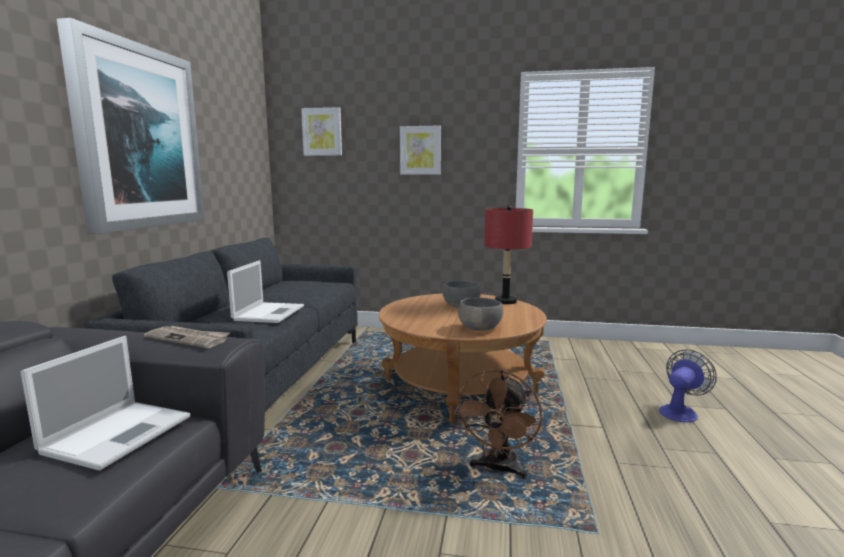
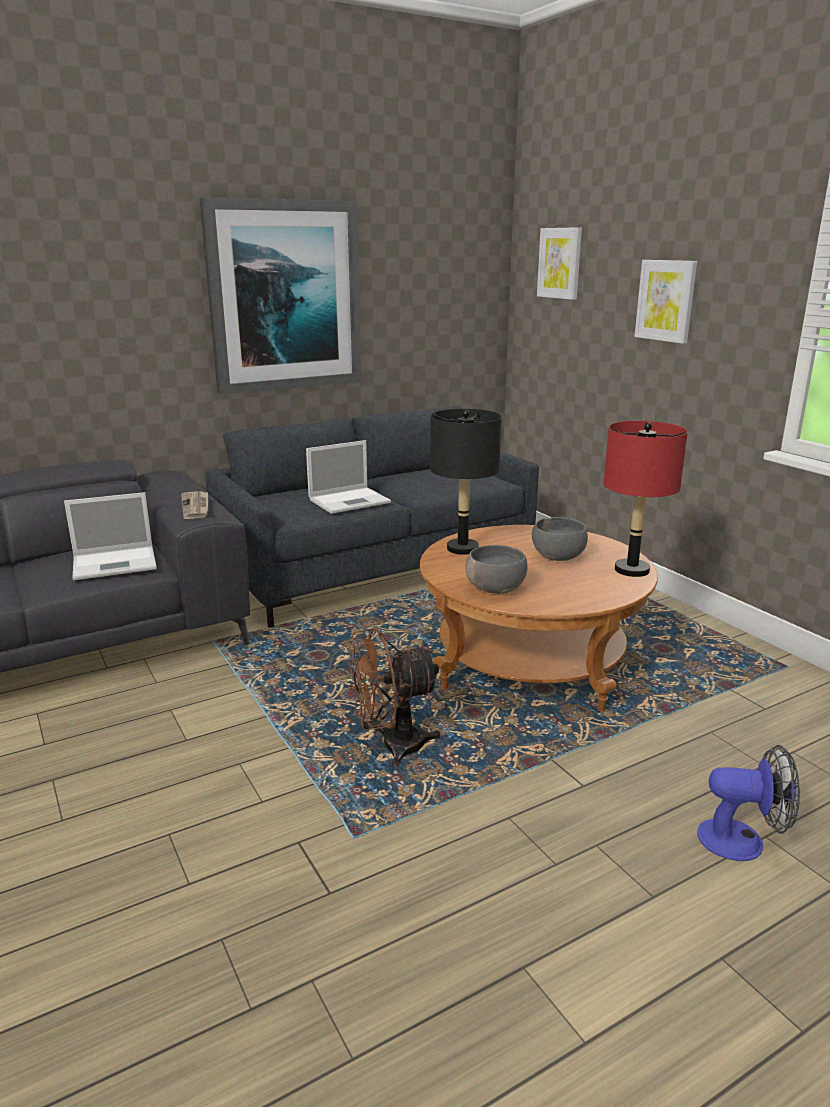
camera: 50 degrees right, 10 degrees up
(407, 318) = (462, 549): none -> black table lamp

